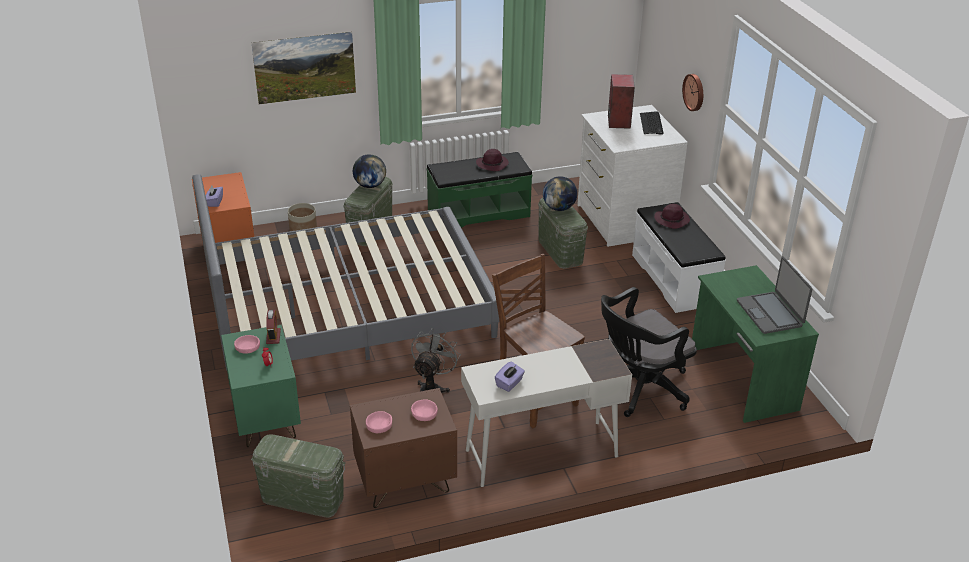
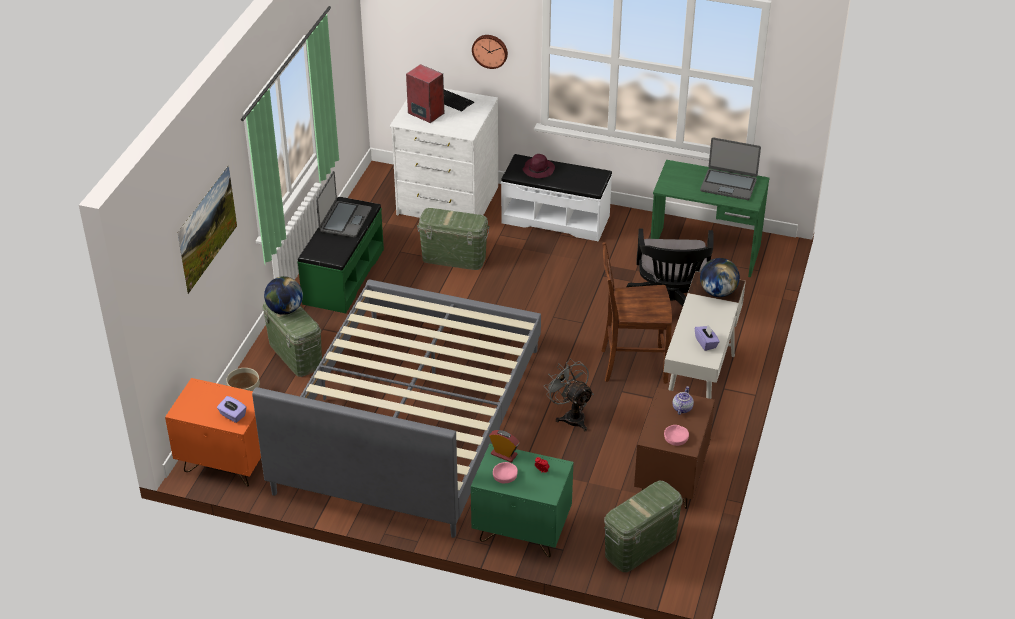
camera: 55 degrees left, 5 degrees up
(424, 413) = (682, 408): pink bowl -> teapot
(492, 164) = (344, 220): purple hat -> laptop
(559, 208) = (447, 219): globe -> globe (718, 292)

